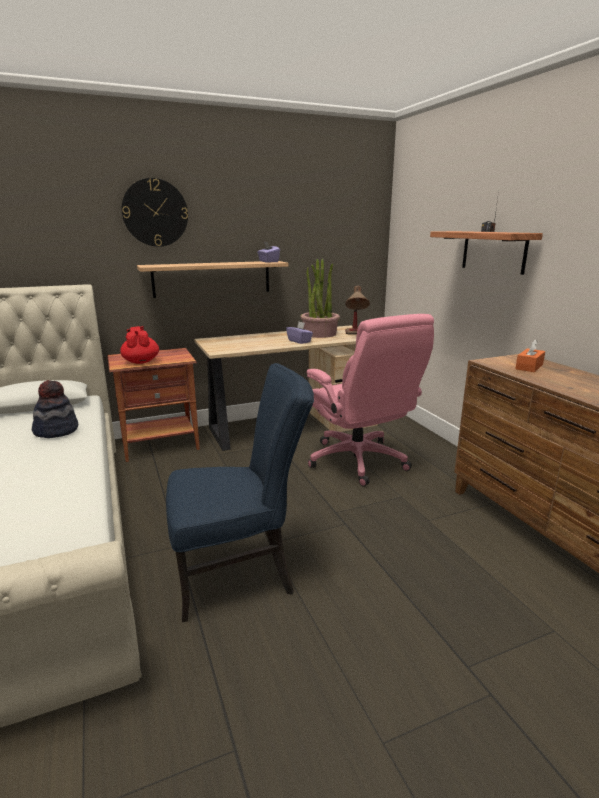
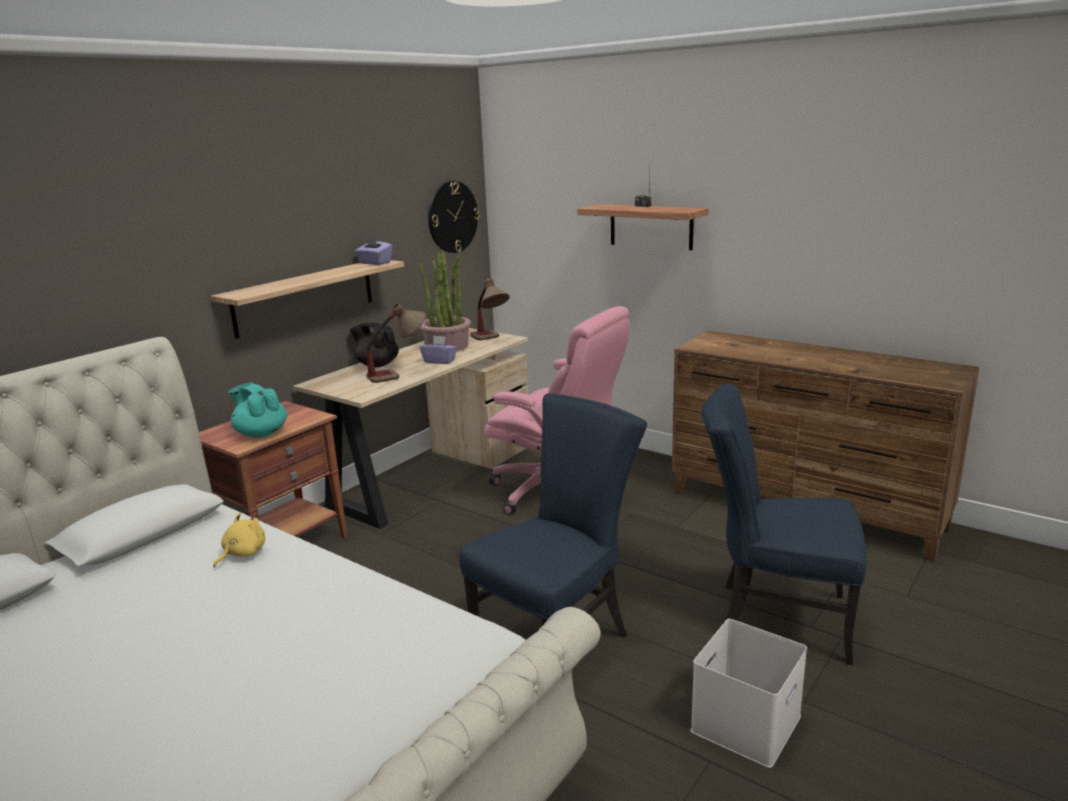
camera: 30 degrees left, 0 degrees up
(56, 431) = (242, 553): hat -> yellow plush toy
(141, 361) = (261, 433): red teapot -> turquoise teapot
(155, 213) = (228, 217): wall clock -> wall clock (452, 217)
(259, 336) = (377, 365): none -> black teapot
(261, 344) = (399, 374): none -> table lamp
(303, 734) = (747, 725): none -> white storage box
(436, 640) = (774, 618): none -> blue chair
(529, 367) = (733, 345): orange tissue box -> none

